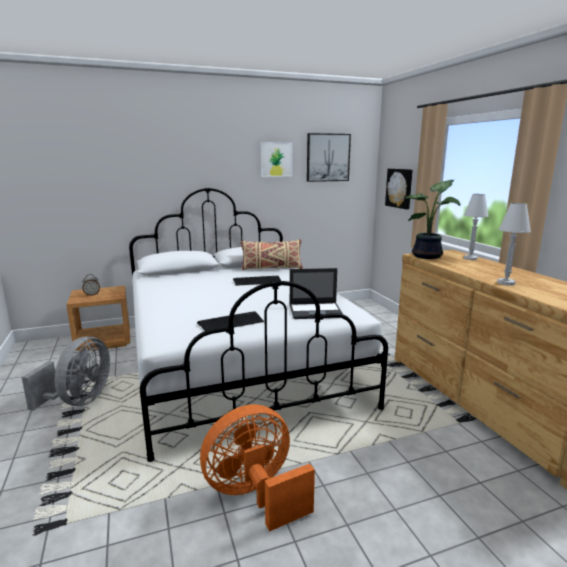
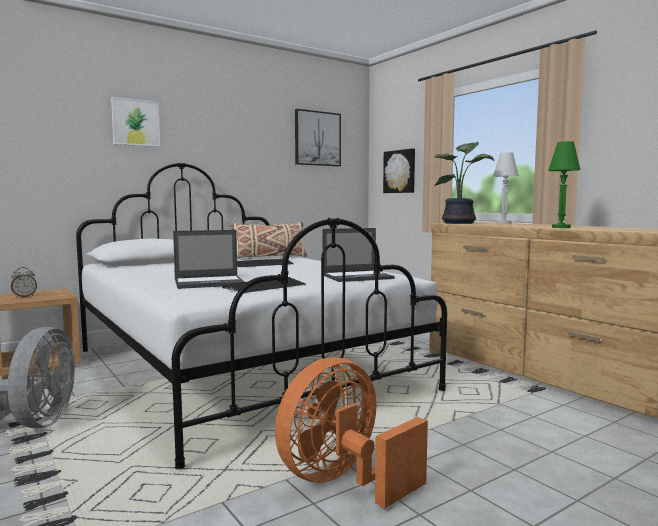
camera: 15 degrees left, 10 degrees down
(196, 311) = (210, 283): none -> laptop
(276, 159) = (261, 136): picture -> picture (135, 122)
(506, 283) = (561, 227): white table lamp -> green table lamp

